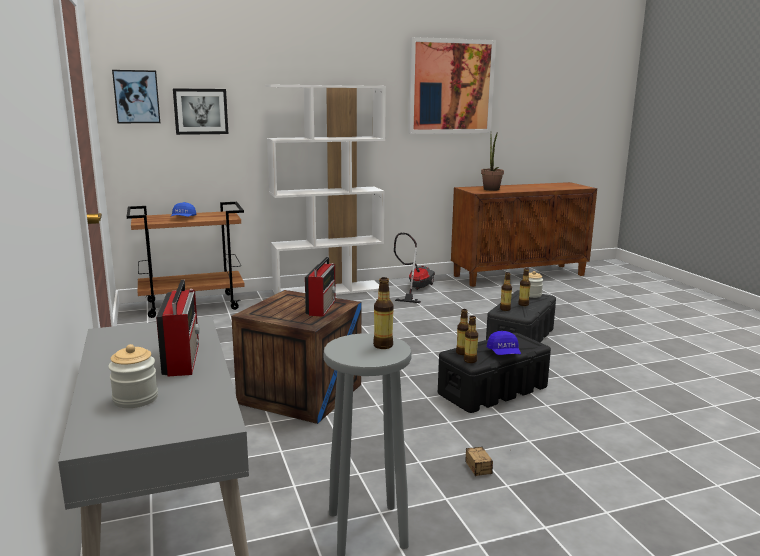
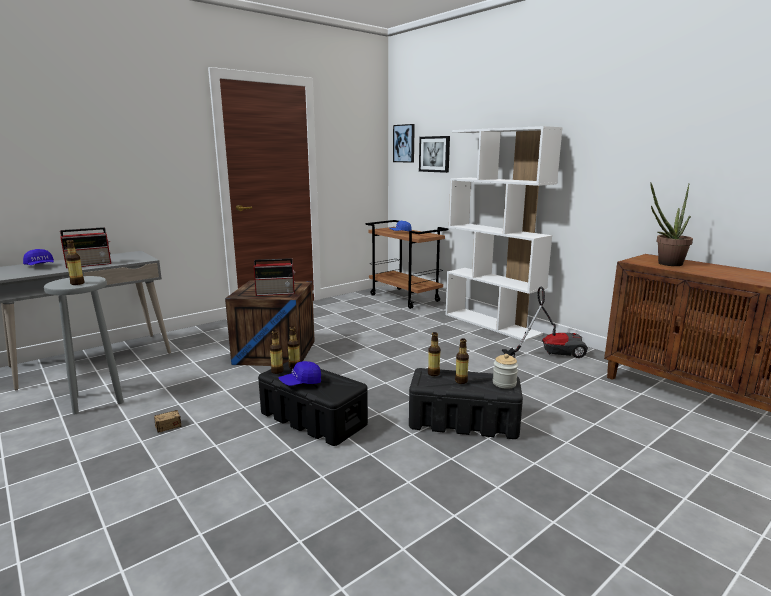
camera: 70 degrees right, 0 degrees up
(135, 399) = (40, 266): jar -> blue cap
(451, 86) = (661, 123): picture -> none

